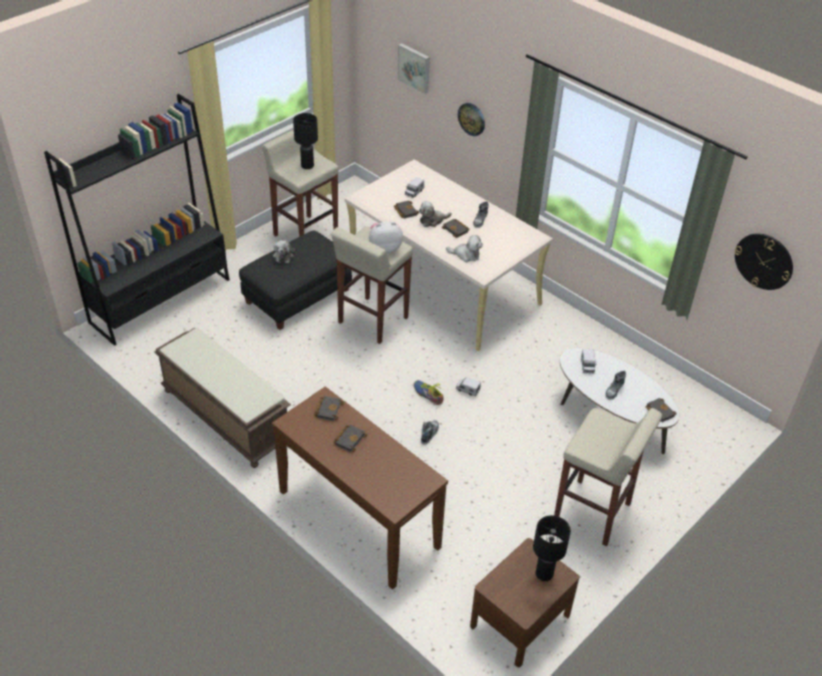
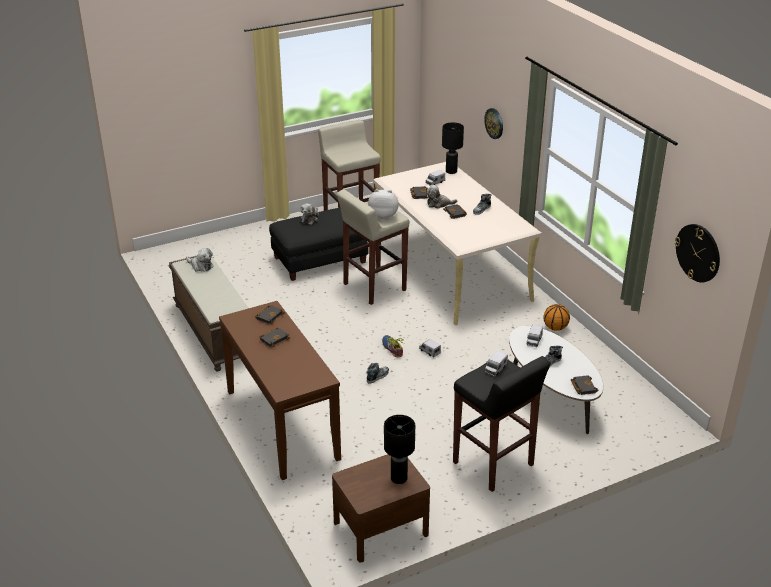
camera: 20 degrees right, 10 degrees down
(161, 300) = (207, 245): black bookcase -> none
(307, 166) = (353, 152): black table lamp -> black table lamp (451, 171)
(414, 67) = (458, 78): picture -> none
(466, 255) = (453, 232): plush toy -> plush toy (200, 266)
(577, 333) = (555, 328): none -> basketball
(593, 513) = (494, 464): beige stool -> black stool
(598, 426) = (495, 369): none -> toy truck

